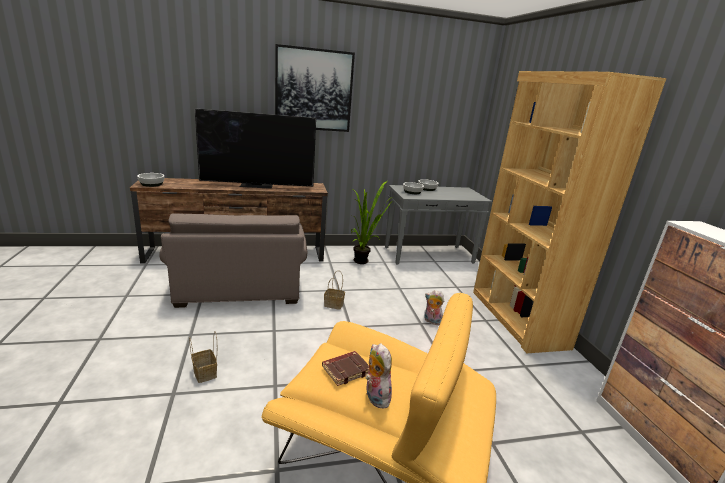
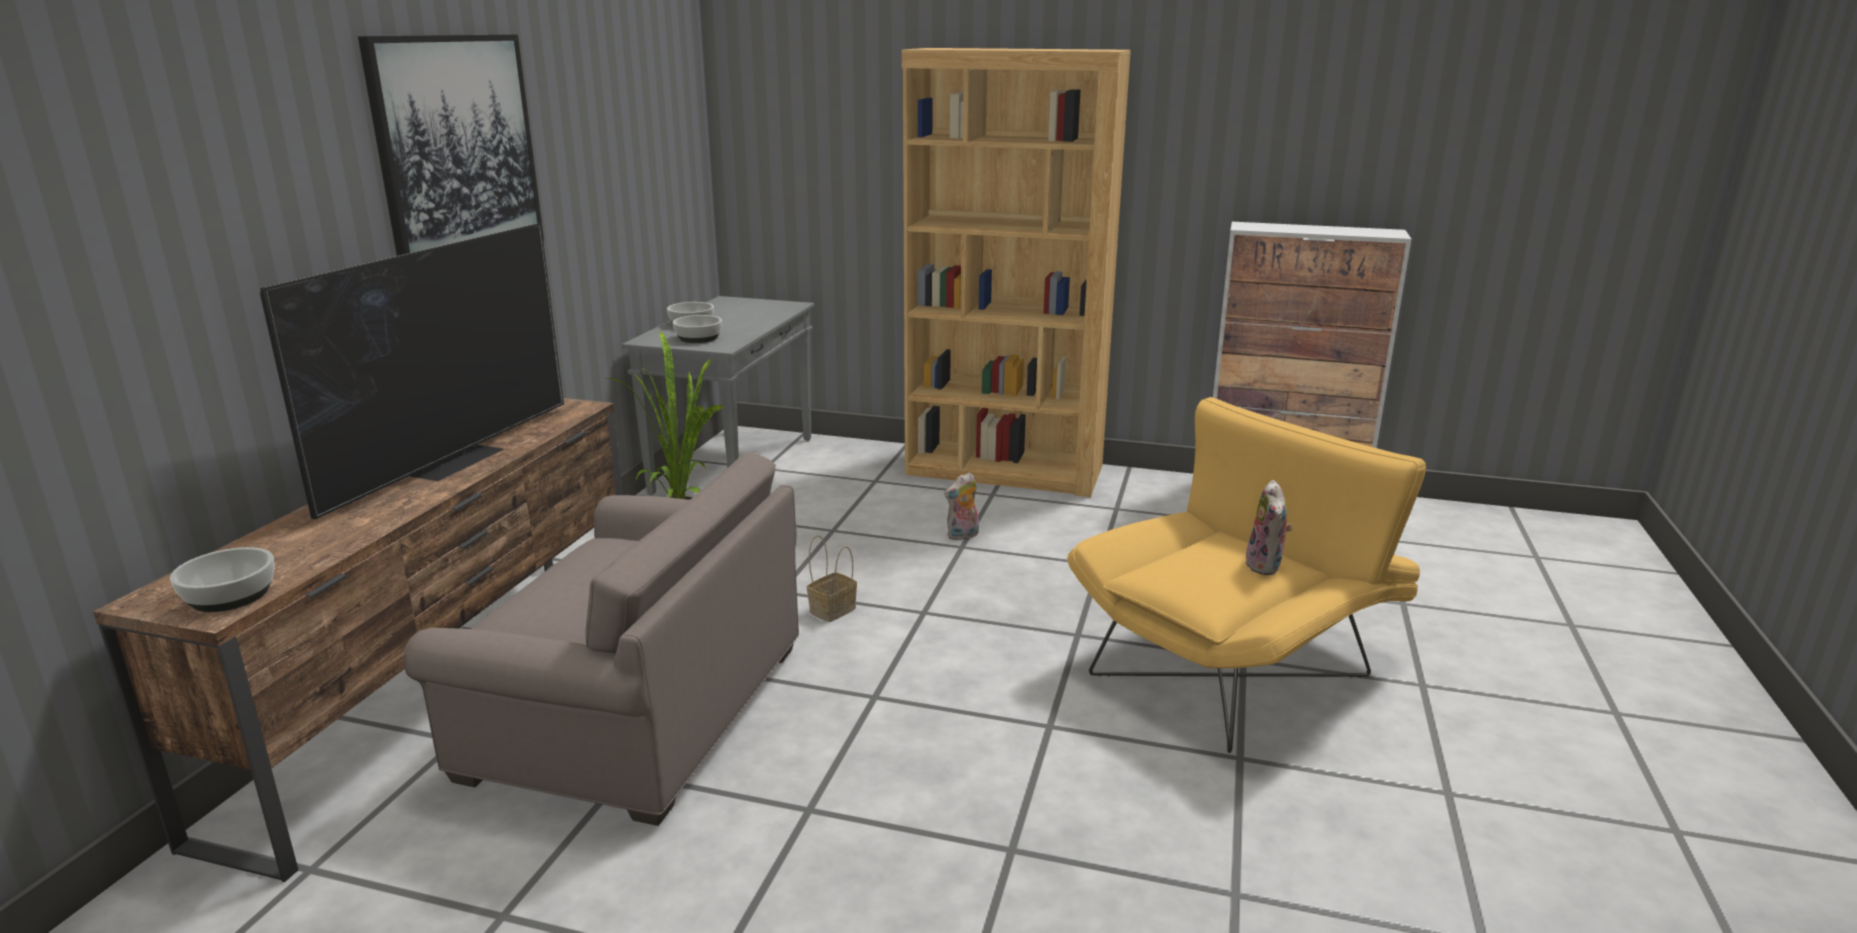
camera: 60 degrees left, 0 degrees up
(205, 373) = (969, 801): basket -> none
(346, 370) = (1206, 571): brown book -> none
(375, 397) = (1266, 566): plush toy -> plush toy turned 90 degrees counterclockwise

